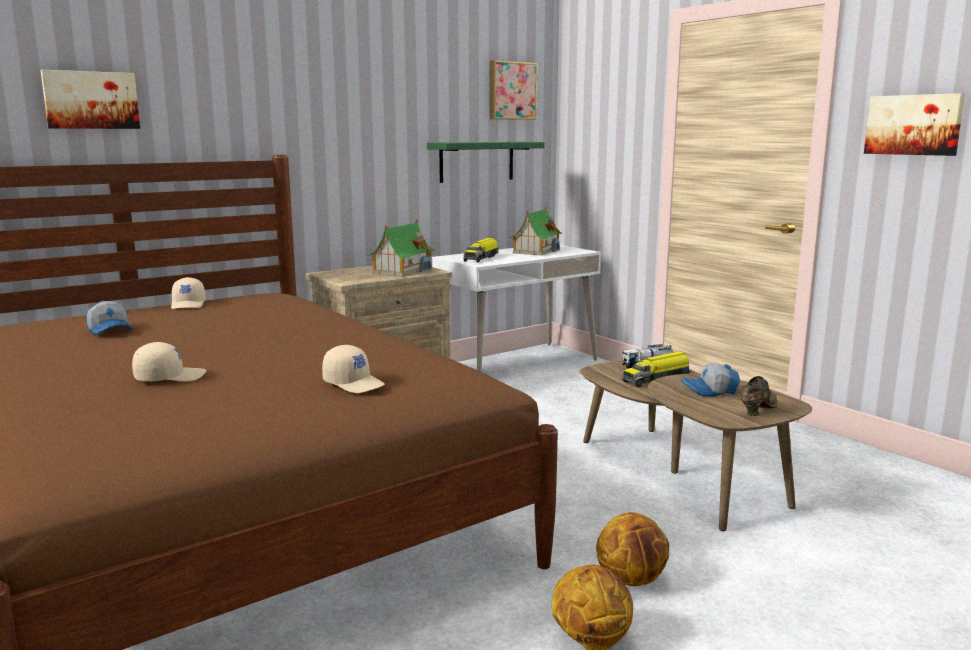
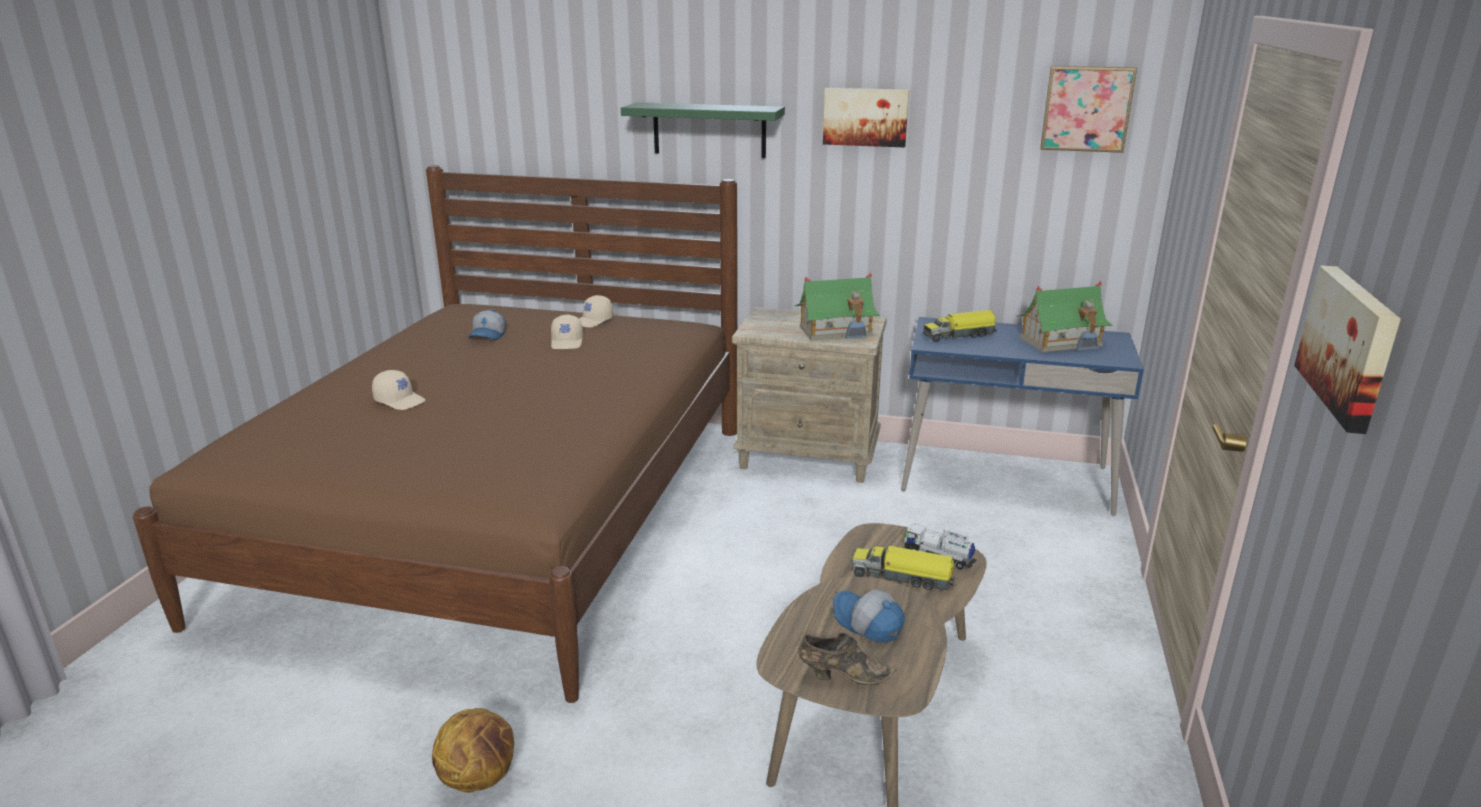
camera: 50 degrees right, 10 degrees up
(91, 100) = (567, 117): picture -> picture (865, 117)
(354, 383) = (455, 459): beige cap -> beige cap (567, 342)
(476, 161) = (1010, 204): green shelf -> green shelf (709, 130)
(516, 364) = (1005, 479): white desk -> blue desk
(632, 580) = (601, 761): basketball -> none

